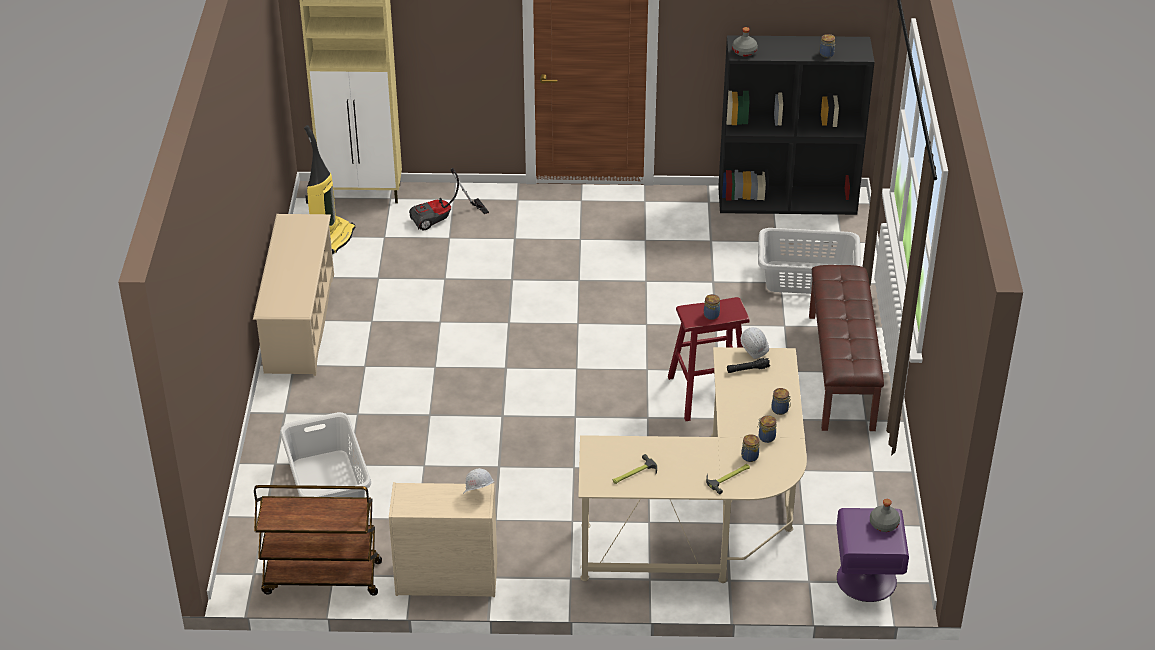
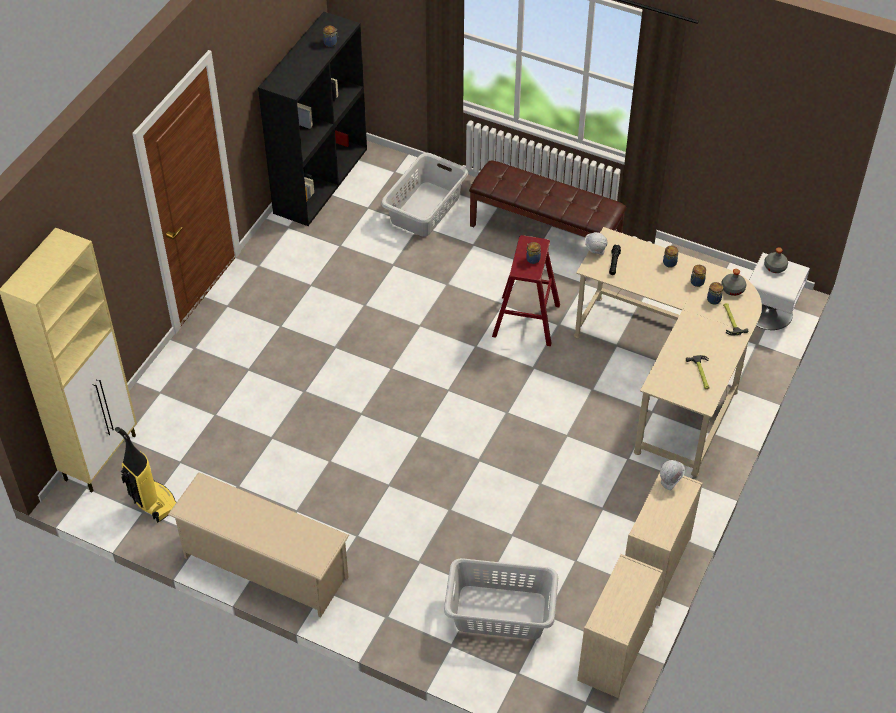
camera: 65 degrees left, 10 degrees up
(321, 578) = (614, 653): brown cart -> beige dresser
(443, 219) = (185, 410): vacuum cleaner -> none
(744, 51) = (291, 86): grey bottle -> grey bottle (732, 288)
(866, 580) = (769, 312): purple nightstand -> white nightstand

